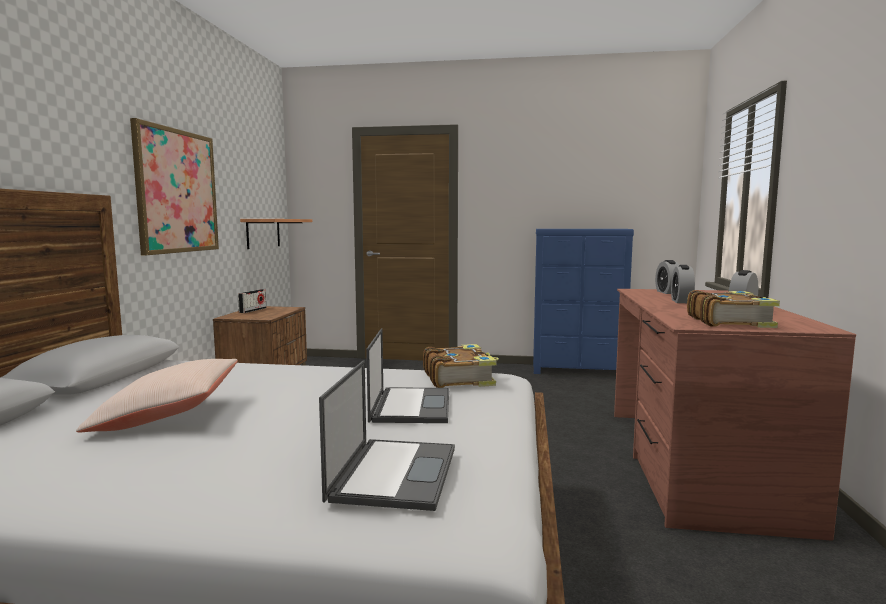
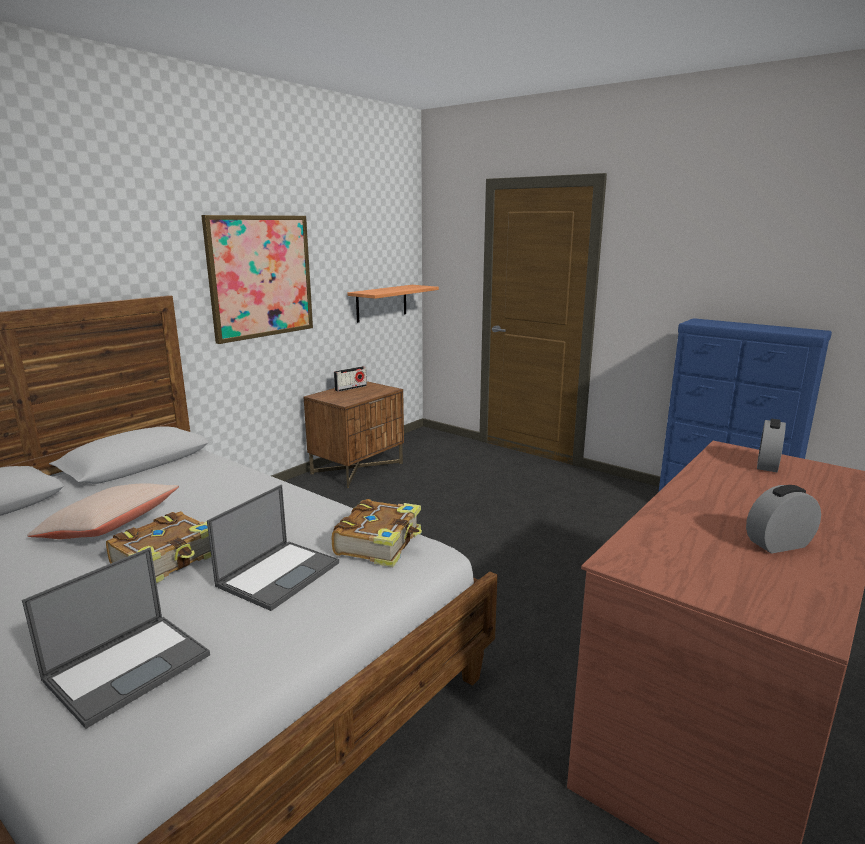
camera: 30 degrees right, 10 degrees up
(681, 301) = (738, 495): alarm clock -> none
(729, 321) = (698, 568): book -> book (168, 560)

